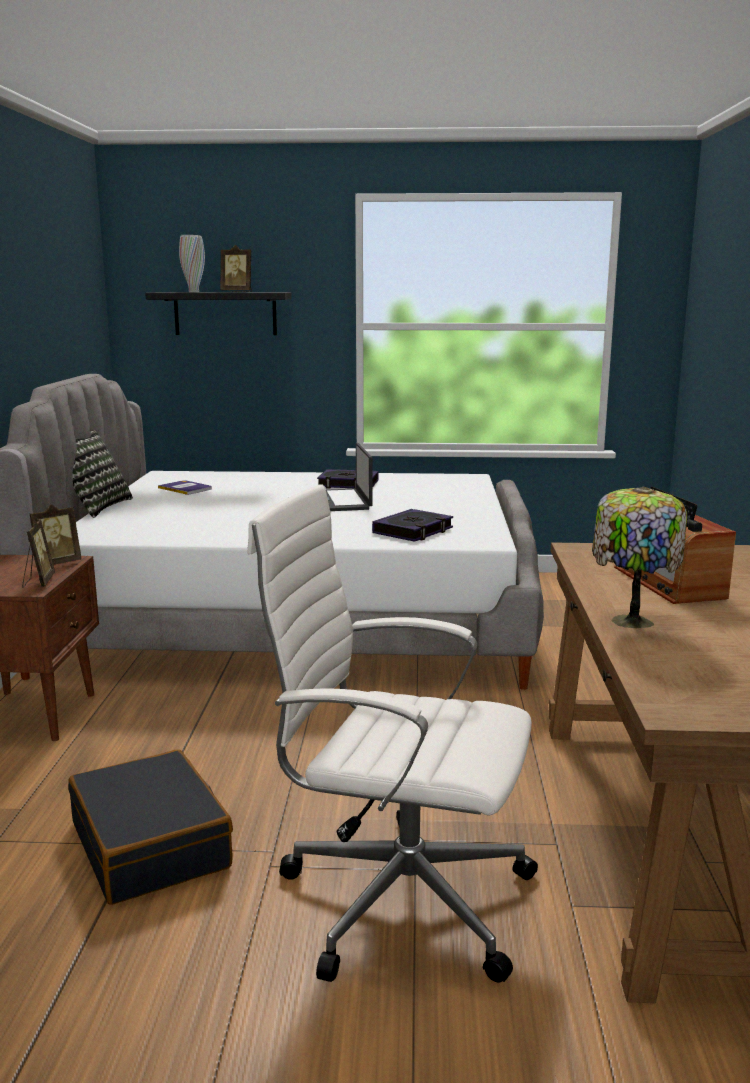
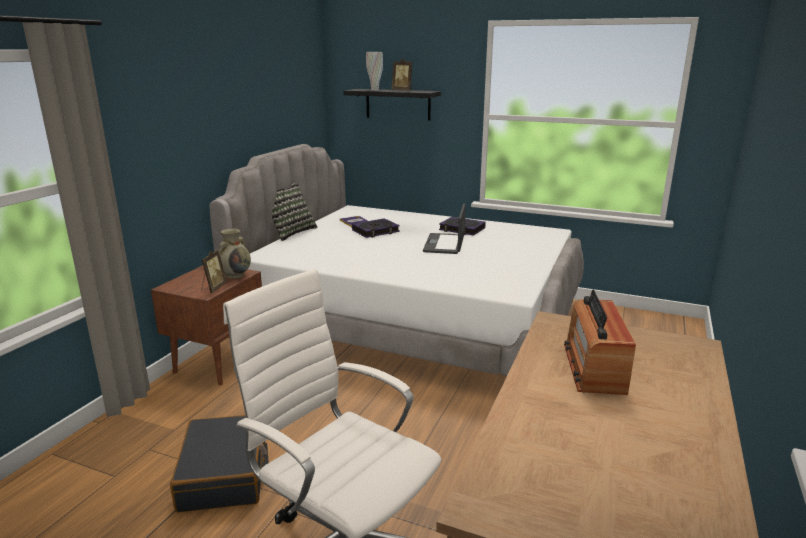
camera: 20 degrees right, 5 degrees up
(56, 564) = (235, 275): picture frame -> beige vase
(413, 531) = (471, 277): book -> book (375, 231)
(630, 622) = (525, 405): table lamp -> none

